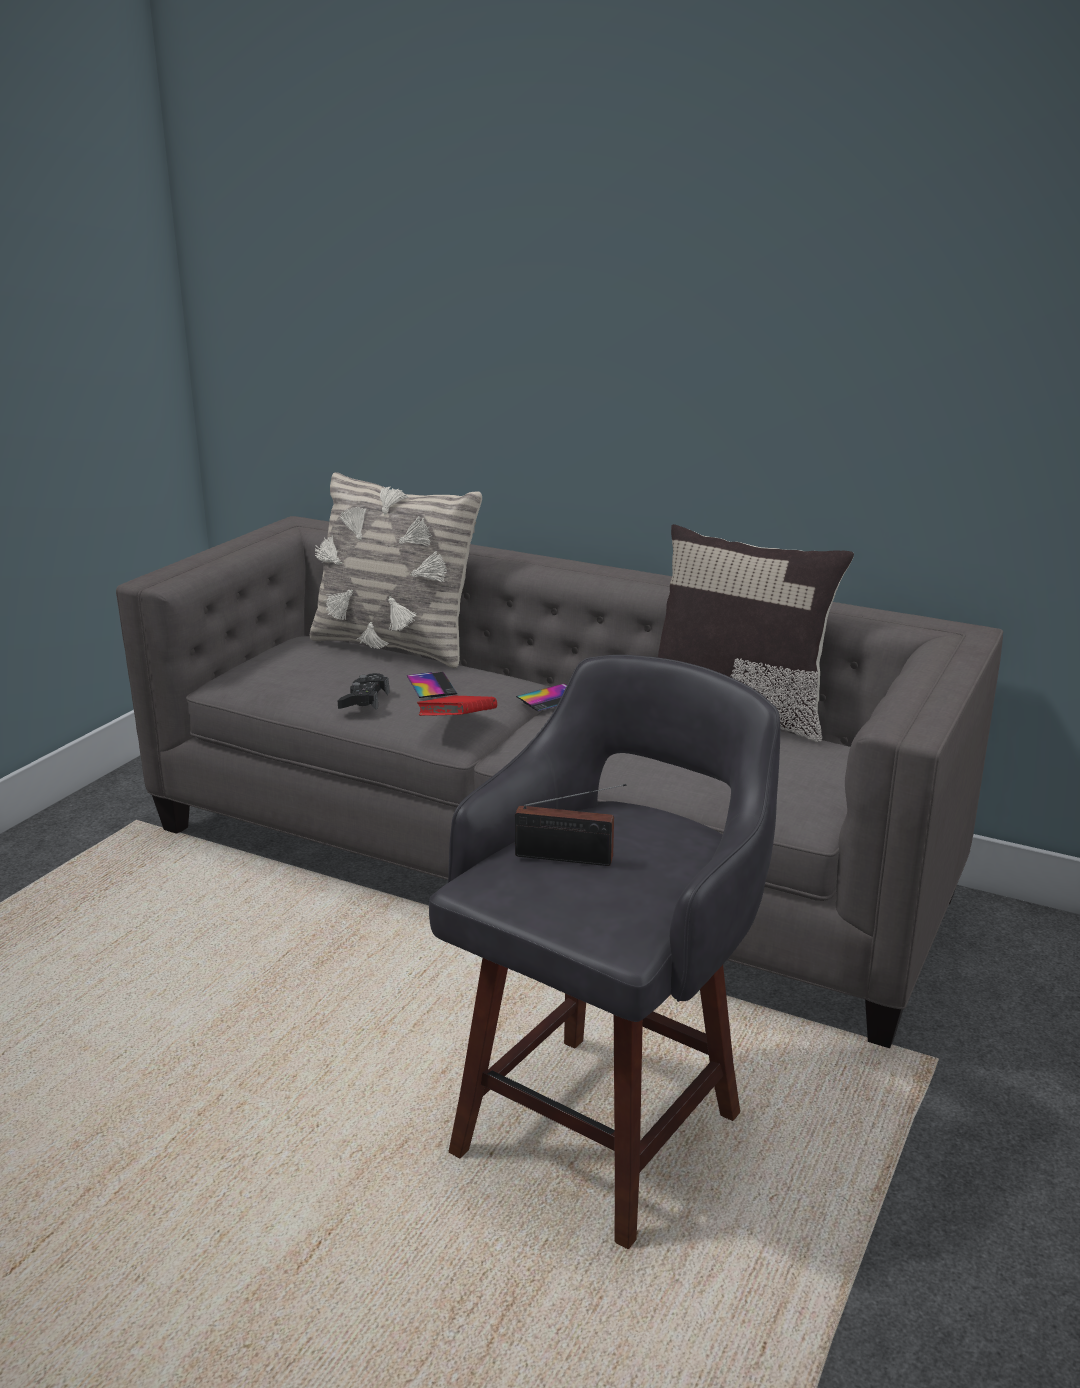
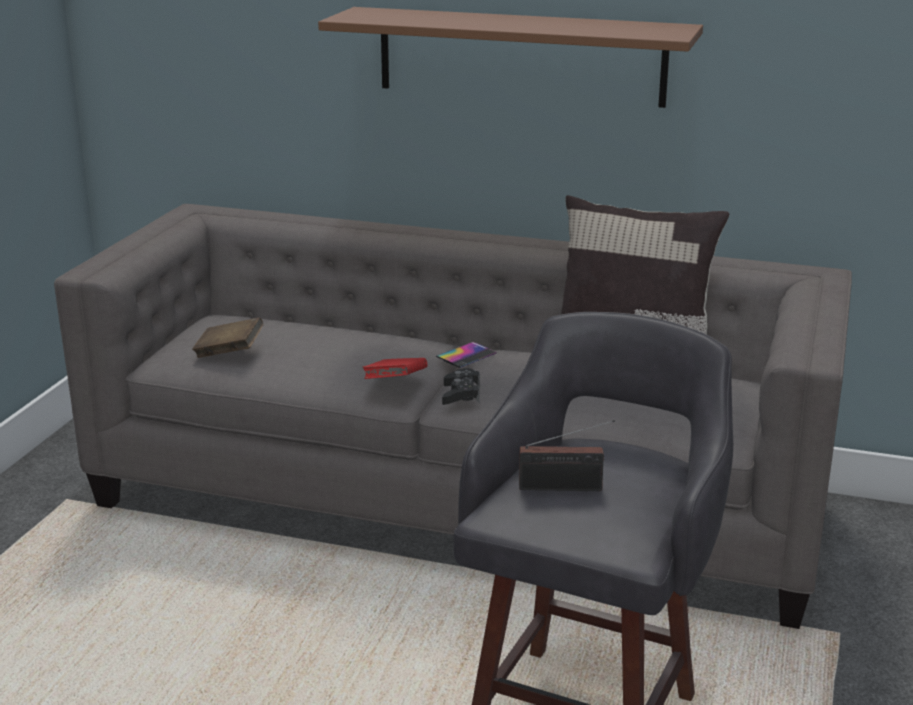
camera: 10 degrees left, 0 degrees up
(296, 677) = (229, 353): none -> brown book
(364, 700) = (302, 369): black game controller -> black game controller (461, 394)
(394, 647) = (305, 319): beige pillow -> none
(431, 685) = (357, 351): phone -> none
(636, 365) = (520, 56): none -> brown shelf

